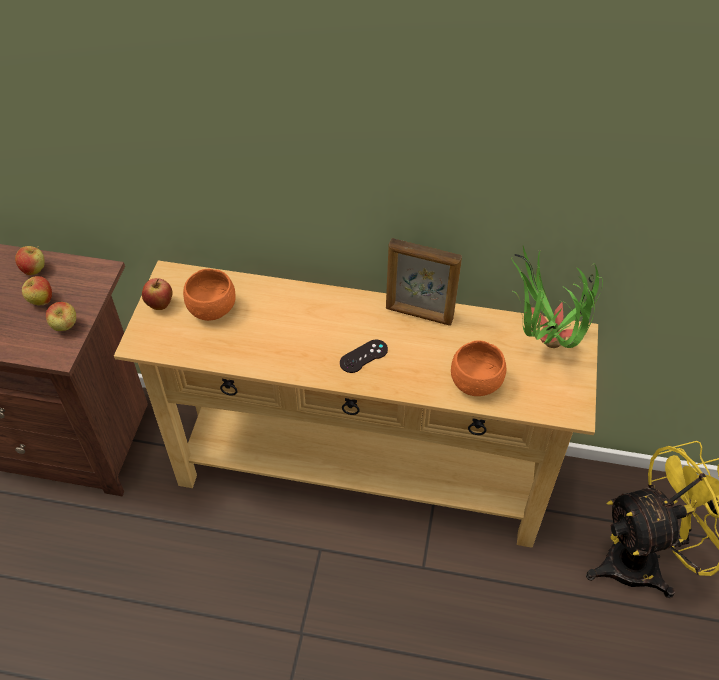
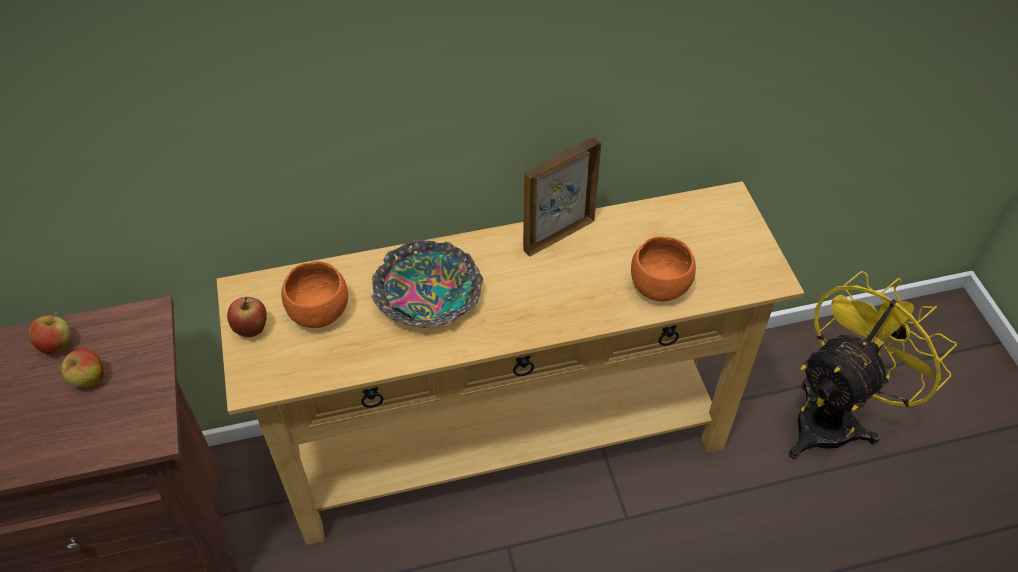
camera: 25 degrees left, 0 degrees up
(65, 327) = (141, 400): apple -> none
(295, 325) = (428, 295): none -> bowl
(363, 356) = (525, 302): black game controller -> none
(419, 314) = (557, 235): picture frame -> picture frame turned 150 degrees clockwise
(542, 347) = (703, 225): potted plant -> none

